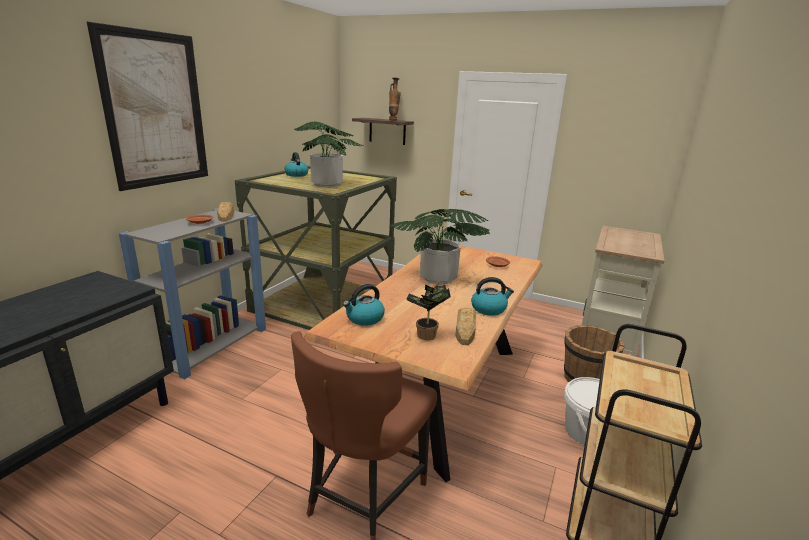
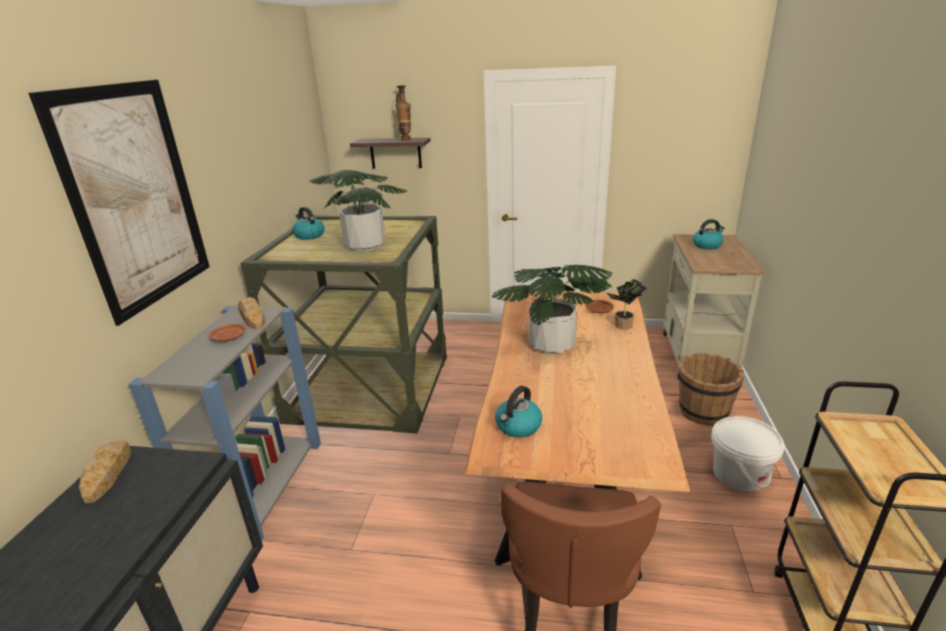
camera: 15 degrees left, 5 degrees up
(425, 336) = (601, 433): potted plant -> potted plant (623, 326)
(465, 329) = (634, 411): bread -> bread (108, 474)
(489, 309) = (636, 375): kettle -> kettle (707, 245)

